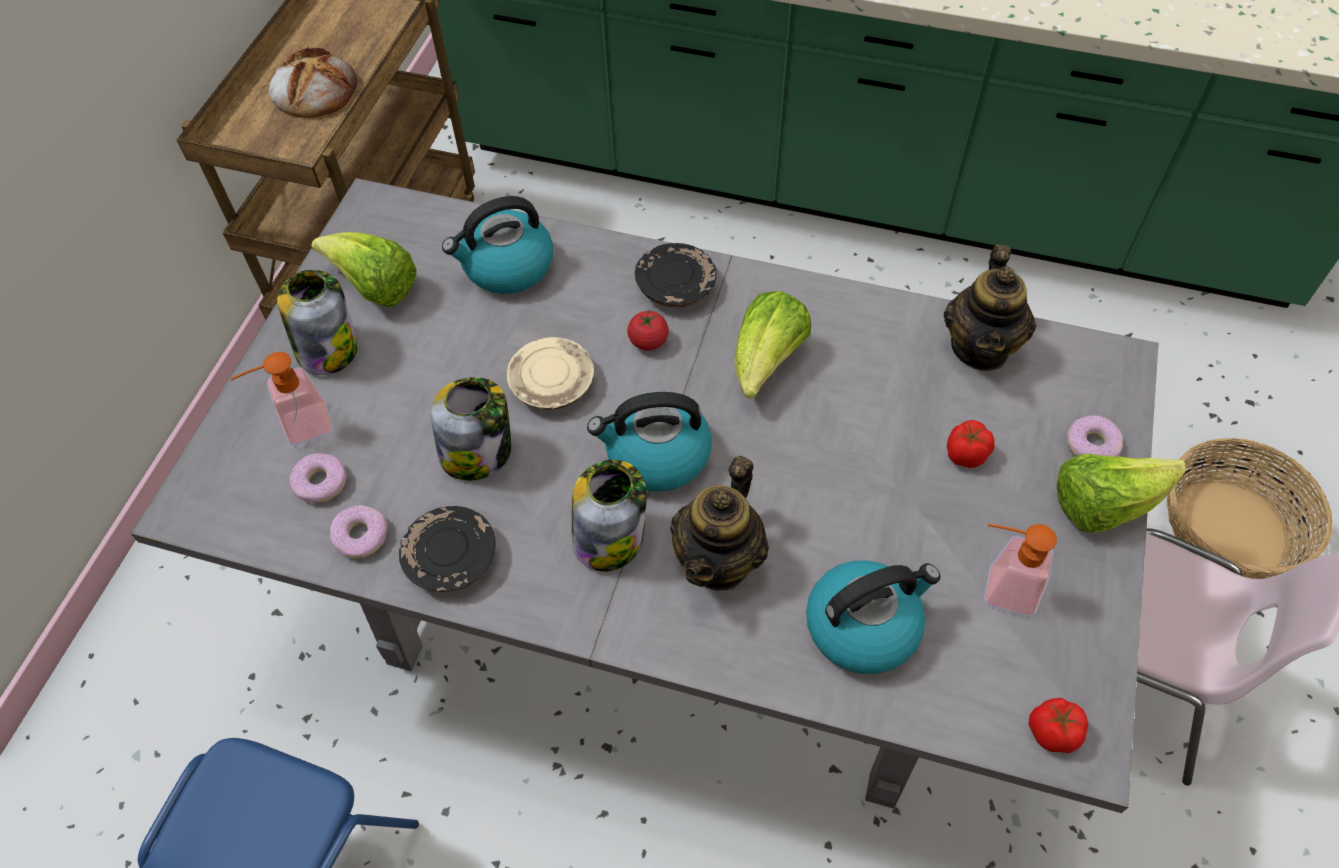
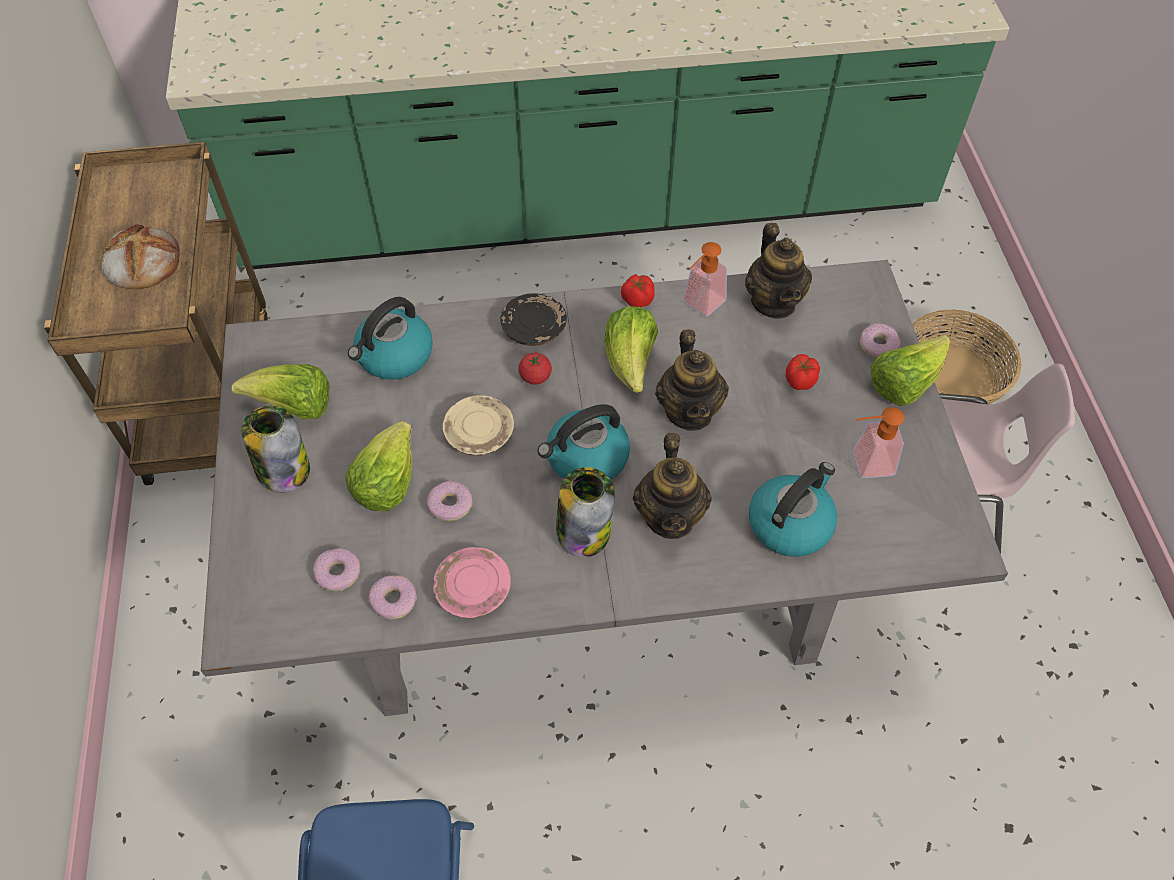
camera: 25 degrees left, 0 degrees up
(297, 427) = (294, 538): soap dispenser -> soap dispenser (699, 305)
(424, 400) = (386, 481): none -> lettuce
(451, 558) = (473, 590): black plate -> pink plate
(478, 452) = (450, 505): jar -> donut
(808, 443) = (689, 411): none -> teapot
(1051, 732) = (941, 545): tomato -> tomato (637, 300)

